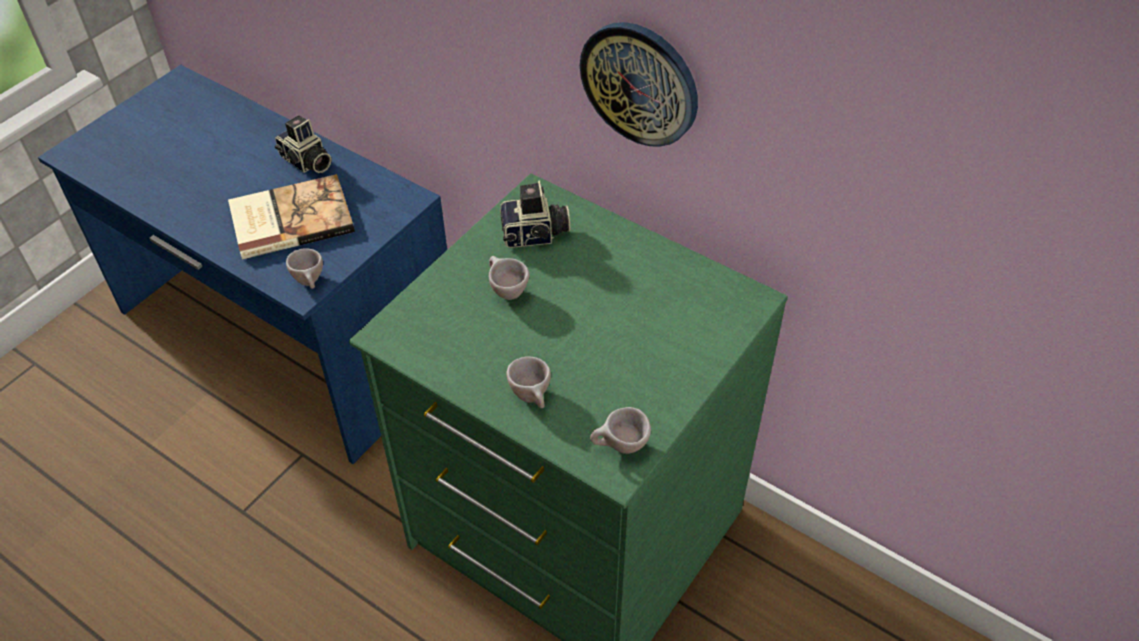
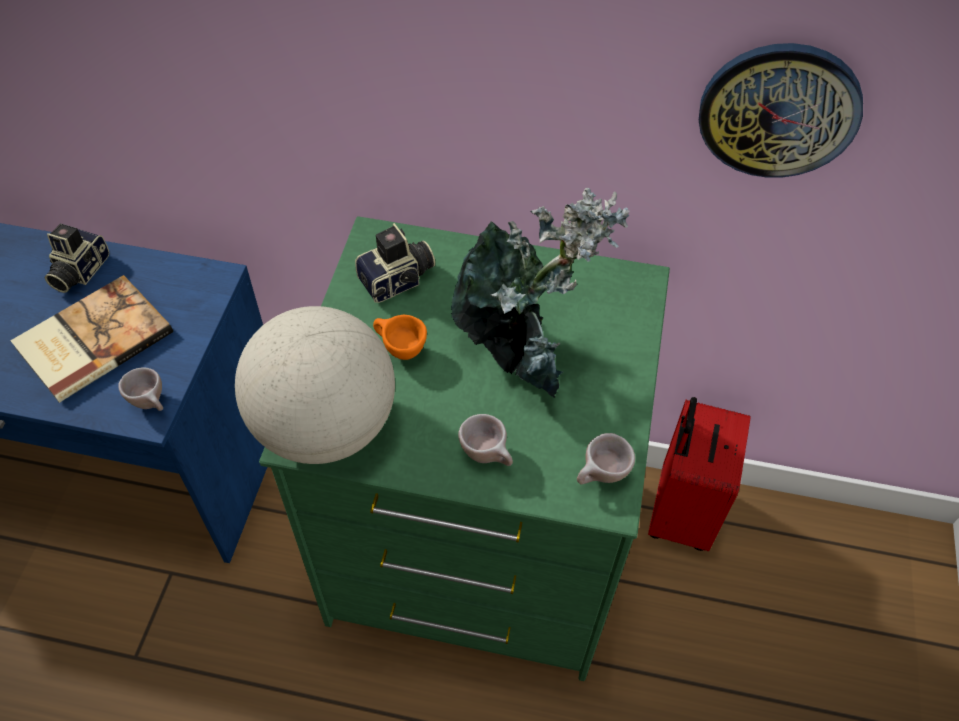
camera: 25 degrees left, 5 degrees up
(306, 162) = (78, 271): camera -> camera turned 90 degrees clockwise
(413, 330) = (325, 426): none -> globe
(505, 291) = (399, 350): beige cup -> orange cup
(609, 325) = (521, 352): none -> potted plant
(640, 83) = (484, 91): wall clock -> wall clock (779, 110)
(788, 572) = (679, 512): none -> red suitcase

